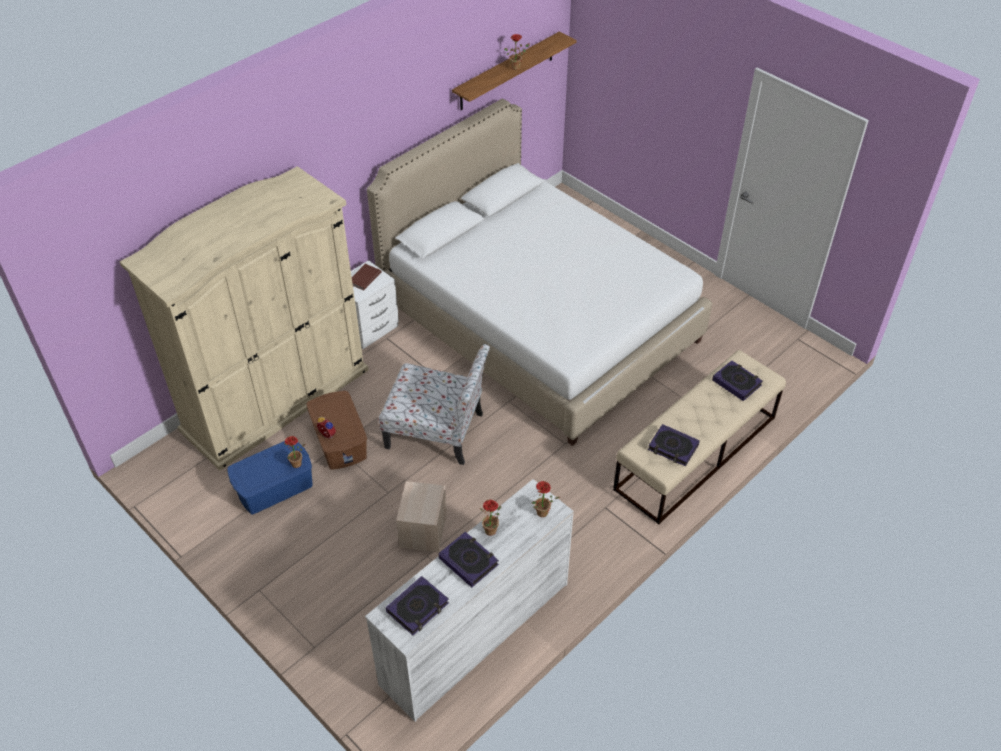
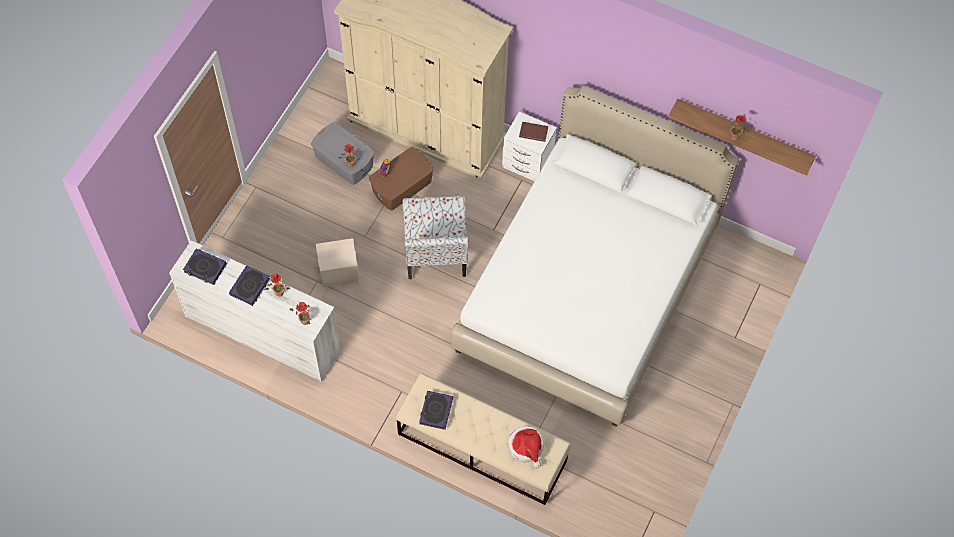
camera: 70 degrees right, 15 degrees up
(274, 487) = (344, 161): blue storage box -> grey storage box
(736, 383) = (526, 447): book -> hat

